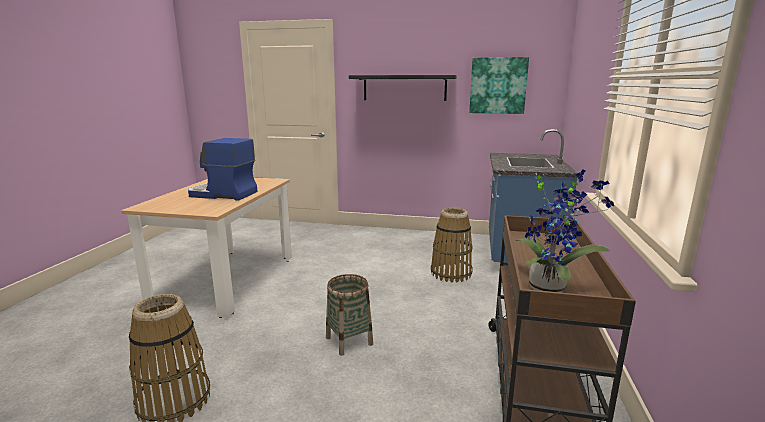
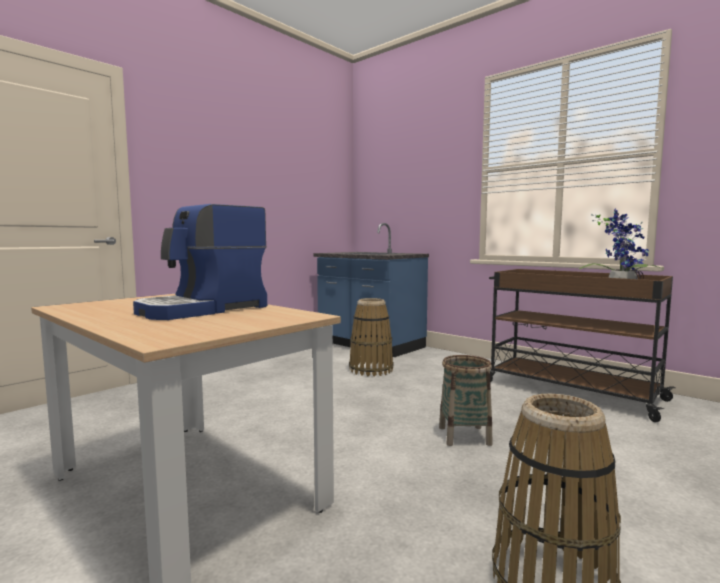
camera: 60 degrees left, 10 degrees down
(404, 88) = (225, 179): black shelf -> none
(498, 85) = (309, 186): picture -> none

